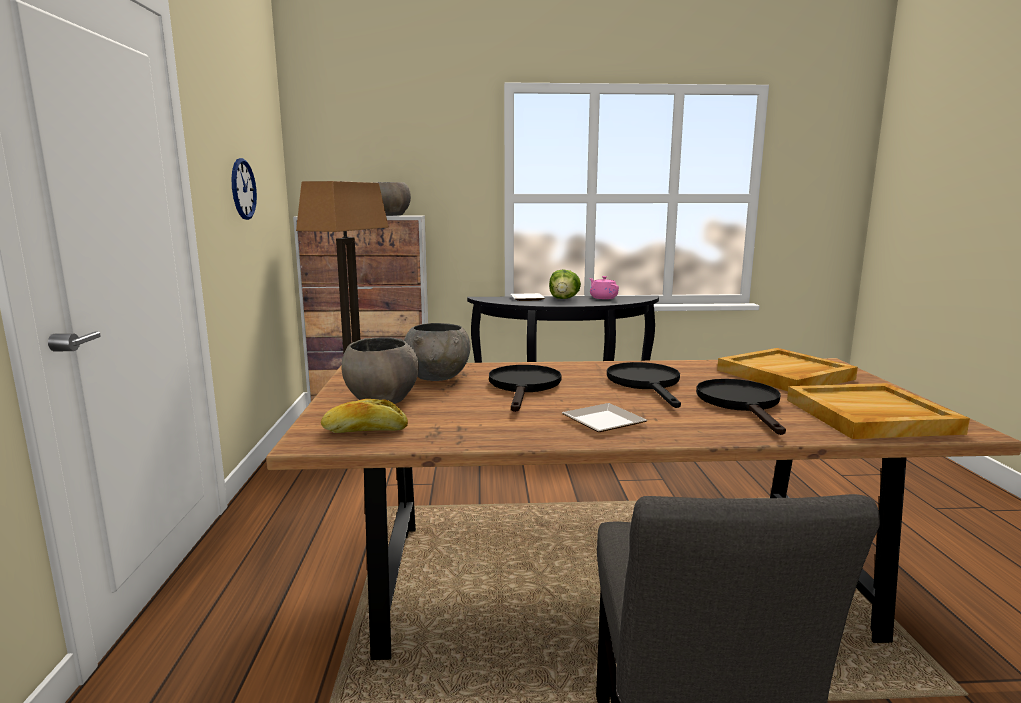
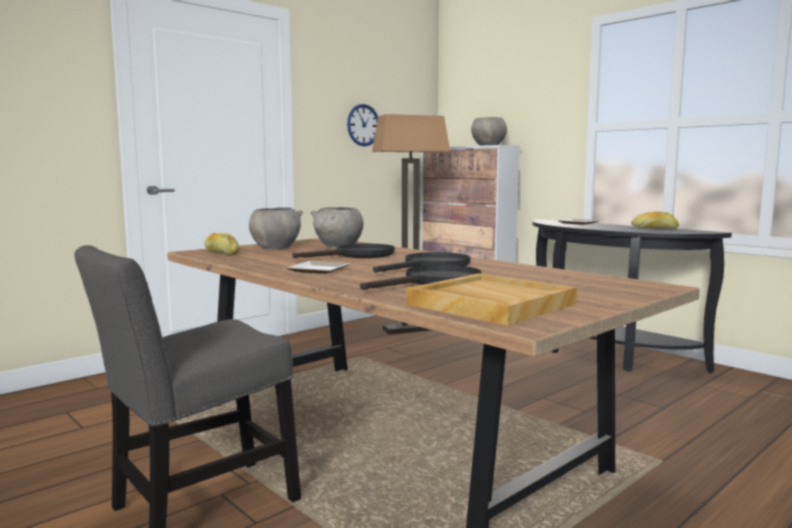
camera: 50 degrees right, 5 degrees down
(564, 299) = (610, 226): lettuce -> none
(603, 298) = (654, 228): pink teapot -> bread
(785, 375) = (565, 282): beige tray -> none

